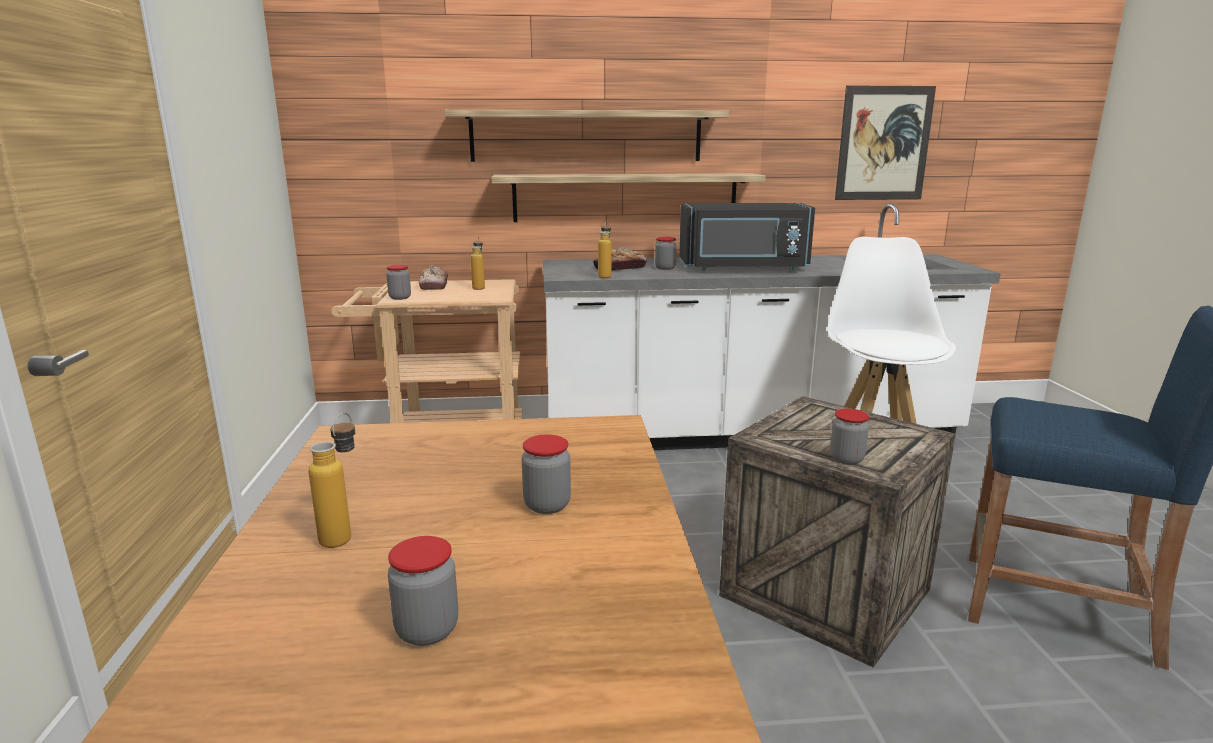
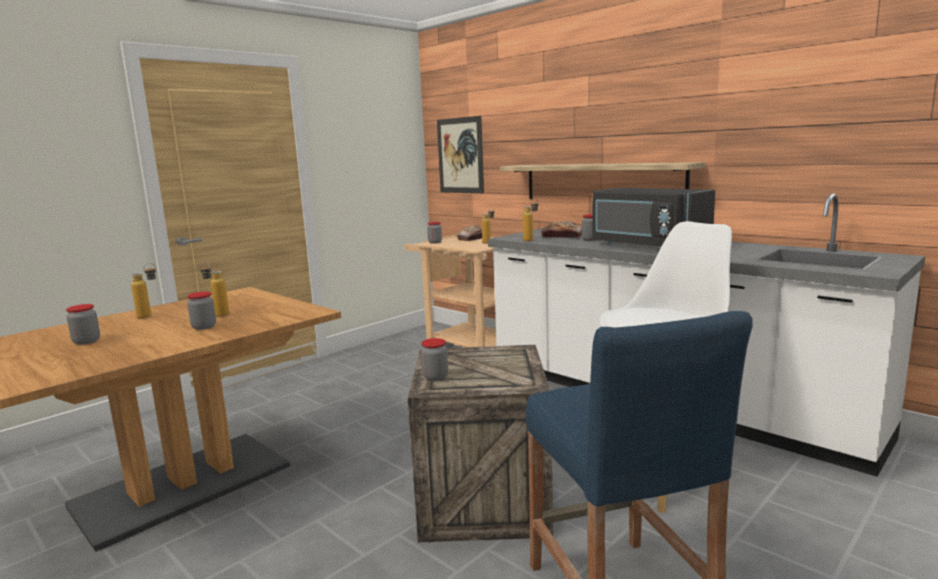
camera: 50 degrees right, 5 degrees down
(479, 481) = (217, 315): none -> bottle
(586, 136) = (575, 135): shelf -> none
(884, 144) = (850, 128): picture -> picture (460, 155)

